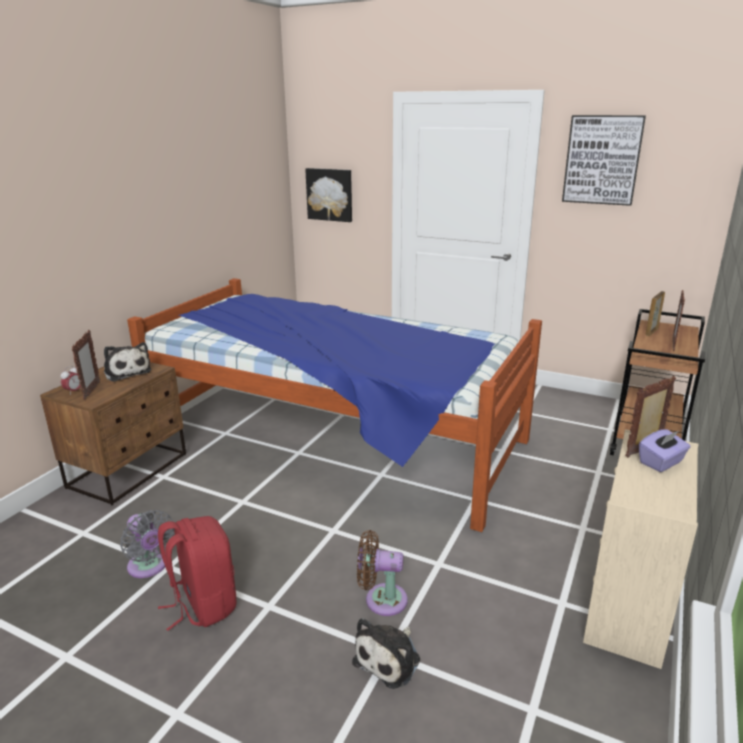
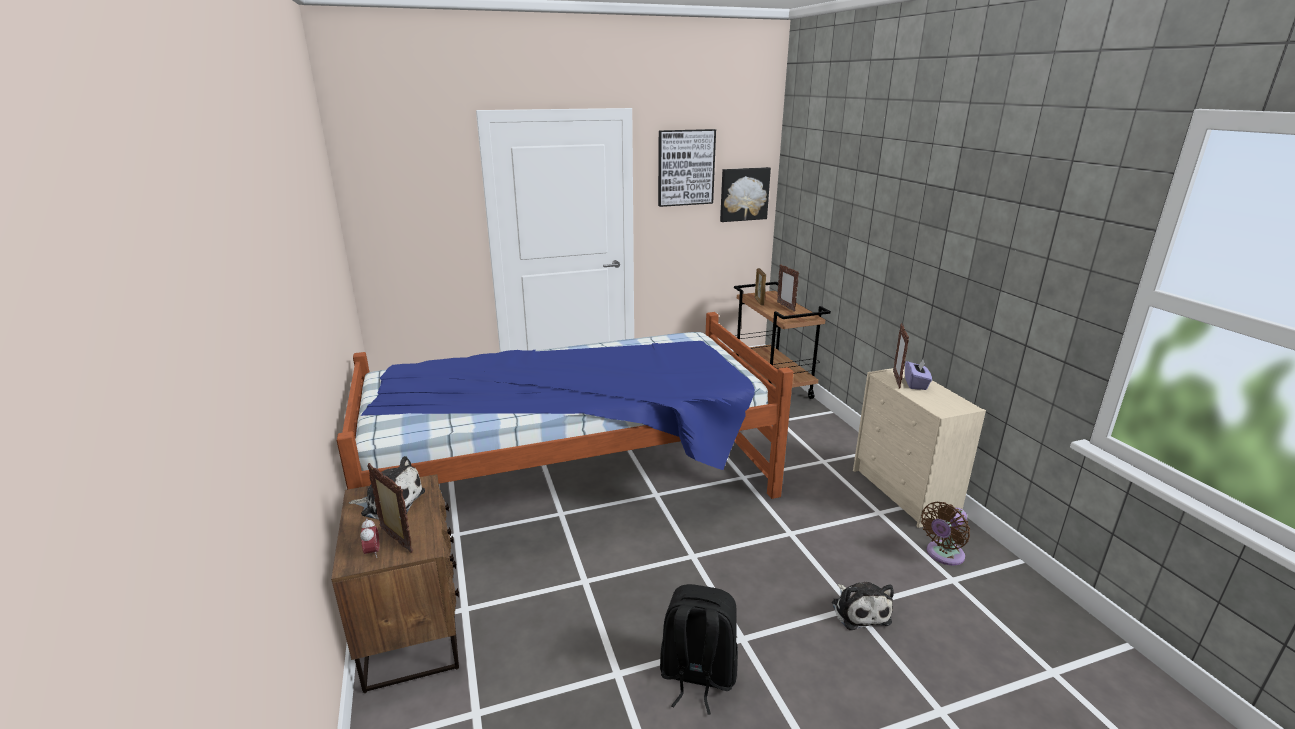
camera: 45 degrees left, 0 degrees up
(149, 567) = (601, 687): grey fan -> none
(203, 604) = (697, 676): red backpack -> black backpack
(330, 194) = (404, 229): picture -> picture (743, 194)
(381, 599) = (797, 579): brown fan -> brown fan (943, 555)

